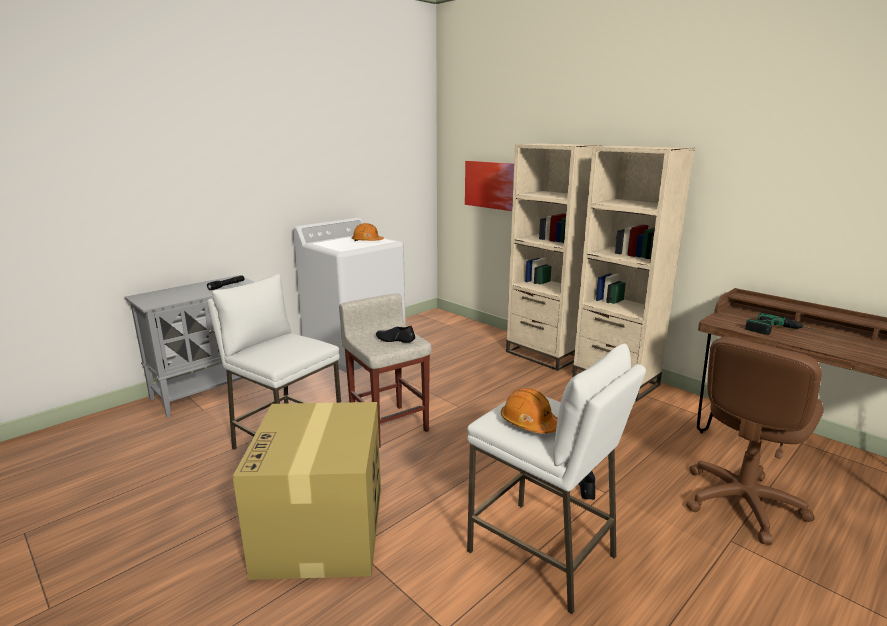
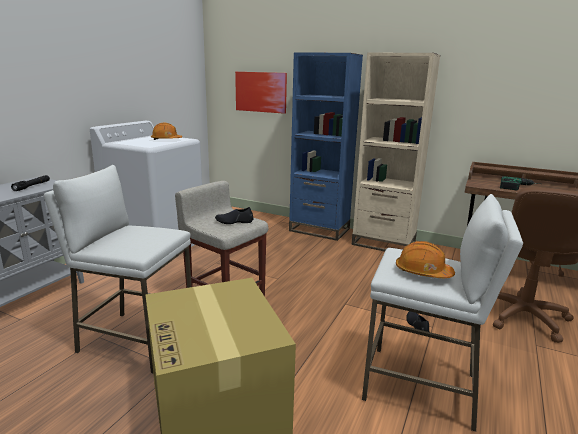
camera: 20 degrees left, 0 degrees up
(543, 354) = (319, 230): beige bookcase -> blue bookcase

